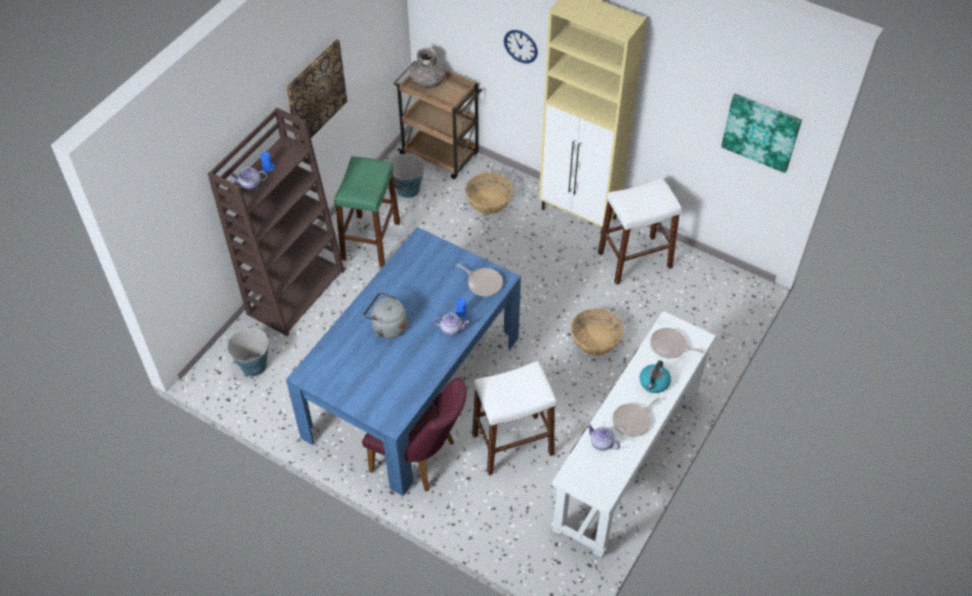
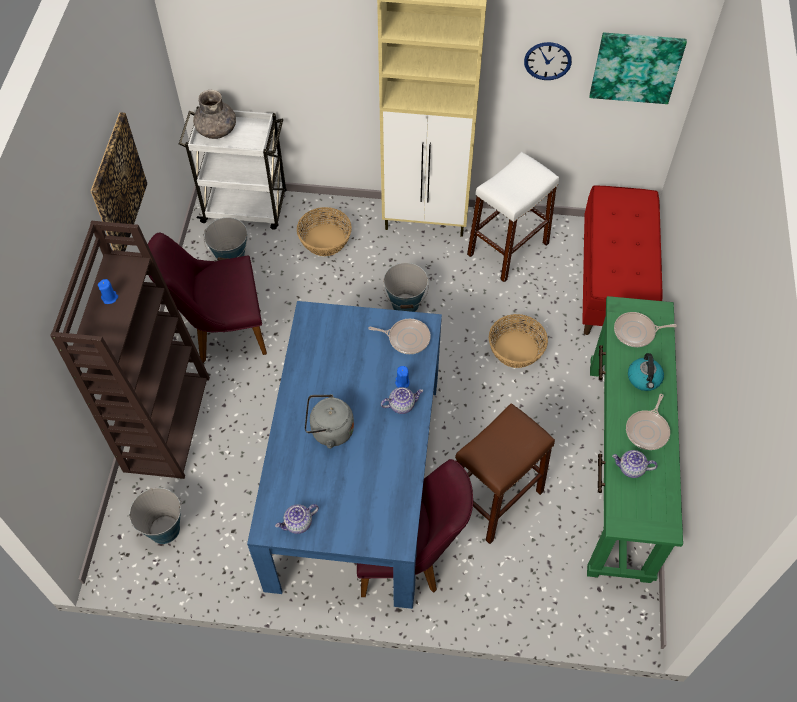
camera: 25 degrees left, 5 degrees up
(250, 184) = (99, 326): teapot -> teapot (298, 523)
(371, 240) = (220, 331): green stool -> purple chair
(440, 155) = (246, 208): brown cart -> white cart
(512, 444) = (495, 498): white stool -> brown stool
(521, 46) = (325, 54): wall clock -> wall clock (547, 61)
(525, 272) = (405, 304): none -> bucket
(626, 462) = (618, 468): white console table -> green console table
(710, 318) = (614, 283): none -> red bench

